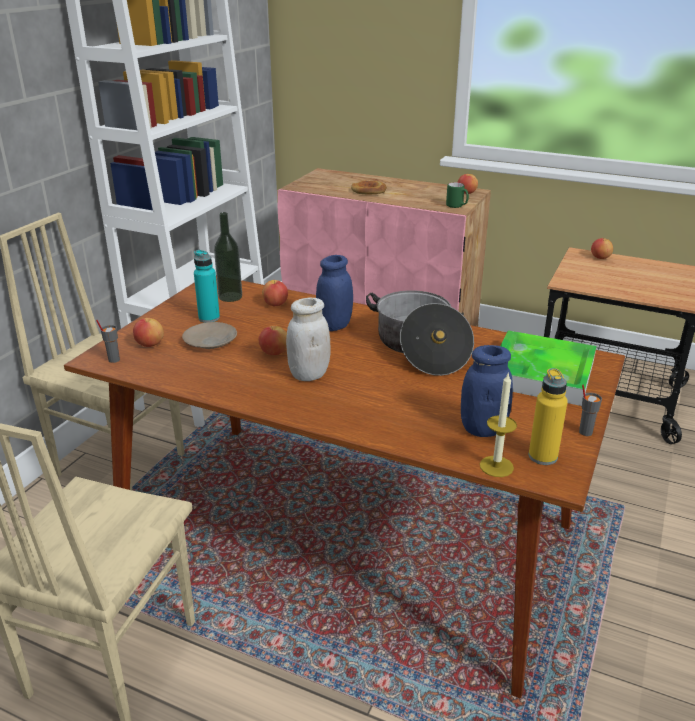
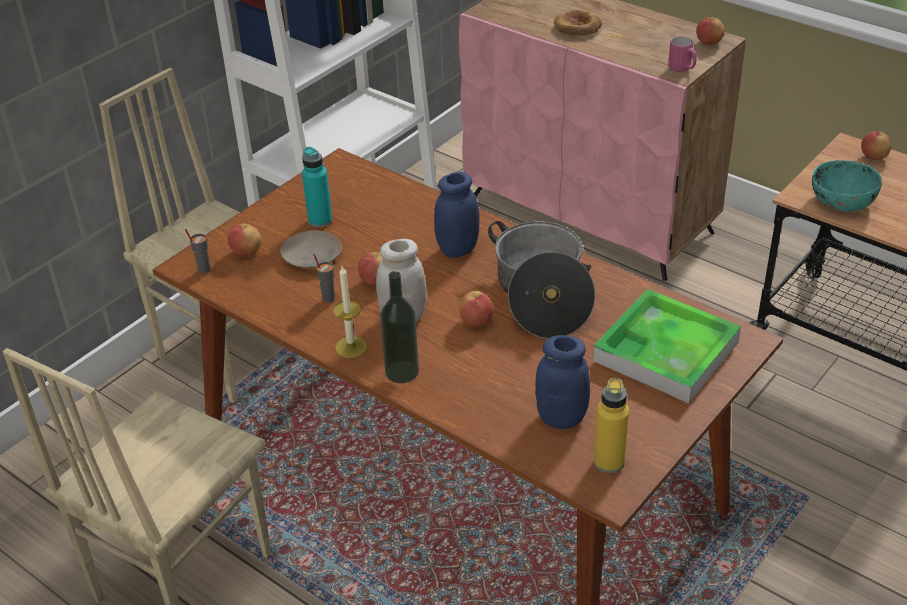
camera: 15 degrees right, 10 degrees up
(230, 297) = (353, 189): bottle -> bottle (402, 372)
(275, 304) = (401, 208): apple -> apple (476, 322)
(457, 206) = (682, 69): green mug -> pink mug
(496, 466) = (553, 466): candle -> candle (351, 347)
(585, 432) = (672, 438): grey cup -> grey cup (328, 298)
(595, 282) = (841, 201): none -> turquoise bowl

